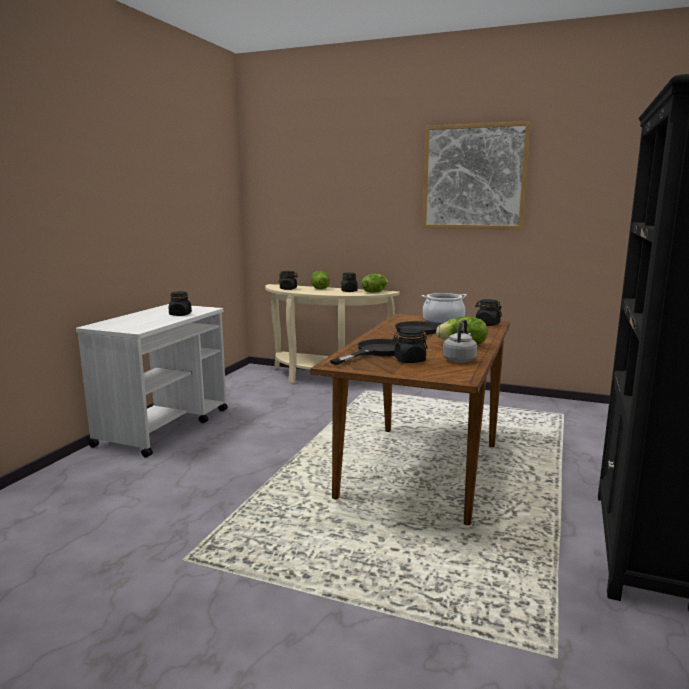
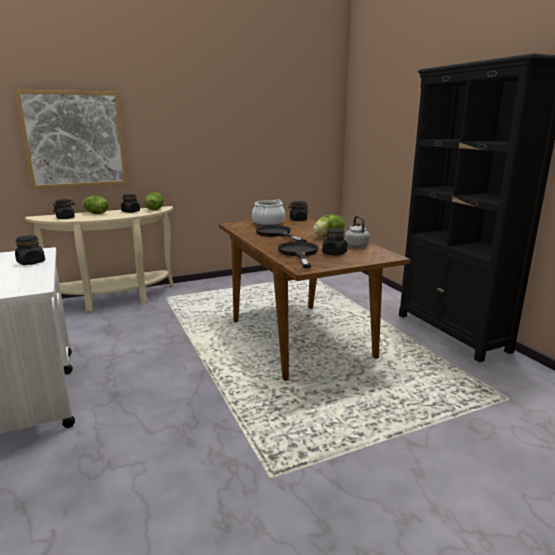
camera: 45 degrees left, 5 degrees up
(474, 177) = (223, 104): picture -> picture (75, 139)

